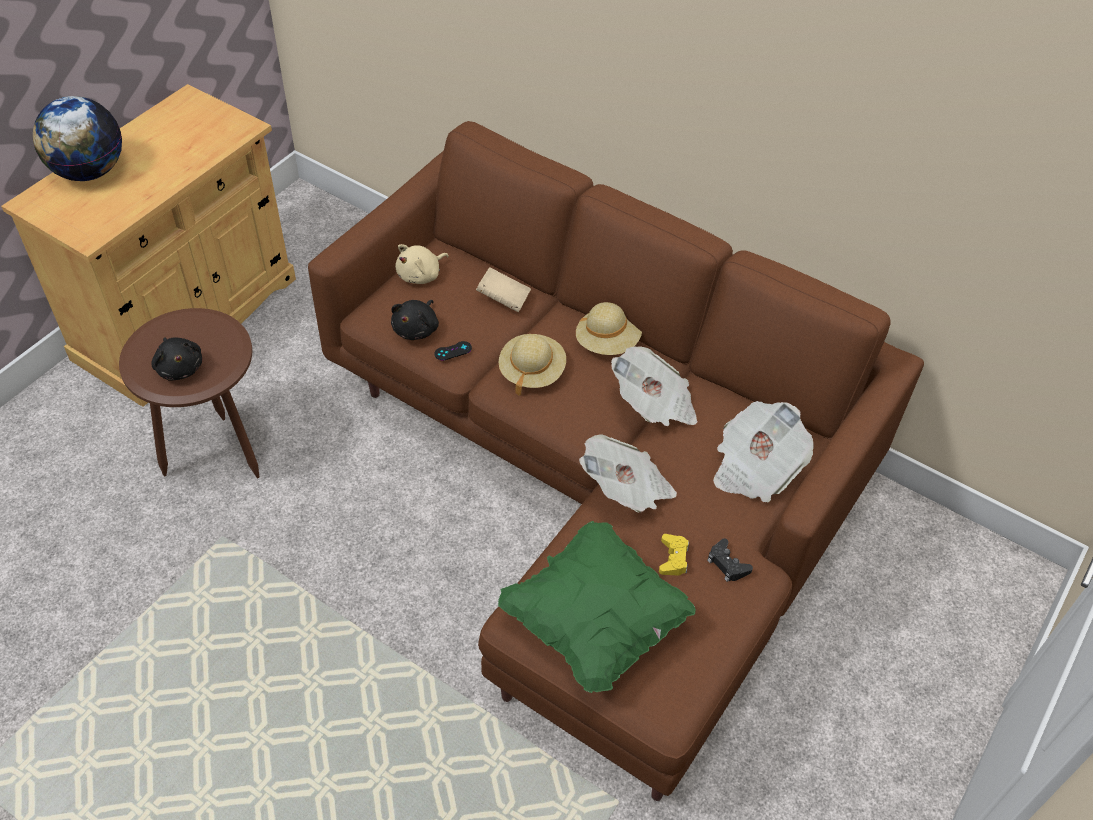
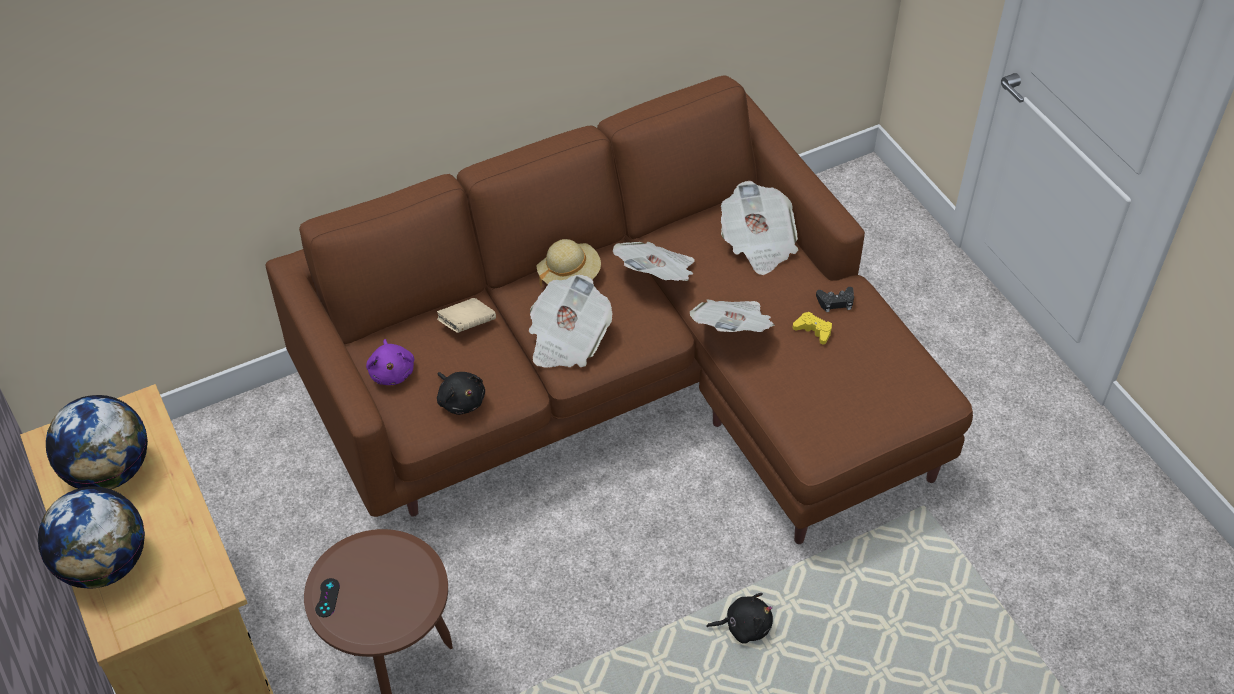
camera: 60 degrees left, 0 degrees up
(175, 138) = (109, 471): none -> globe
(180, 367) = (394, 598): black plush toy -> black plush toy (744, 626)
(421, 275) = (392, 372): beige plush toy -> purple plush toy
(453, 351) = (506, 384): black game controller -> black game controller (327, 598)
(531, 371) = (567, 339): beige hat -> newspaper
(595, 621) = (844, 403): green pillow -> none

